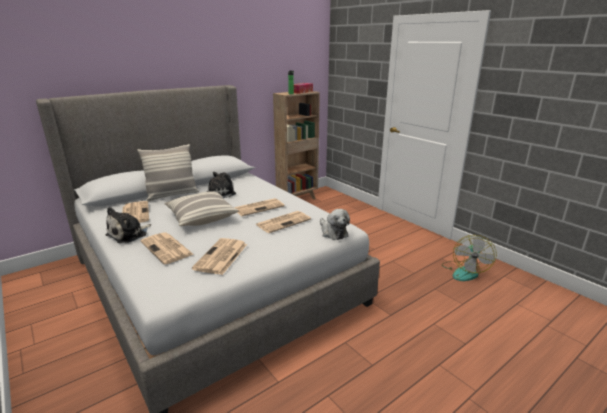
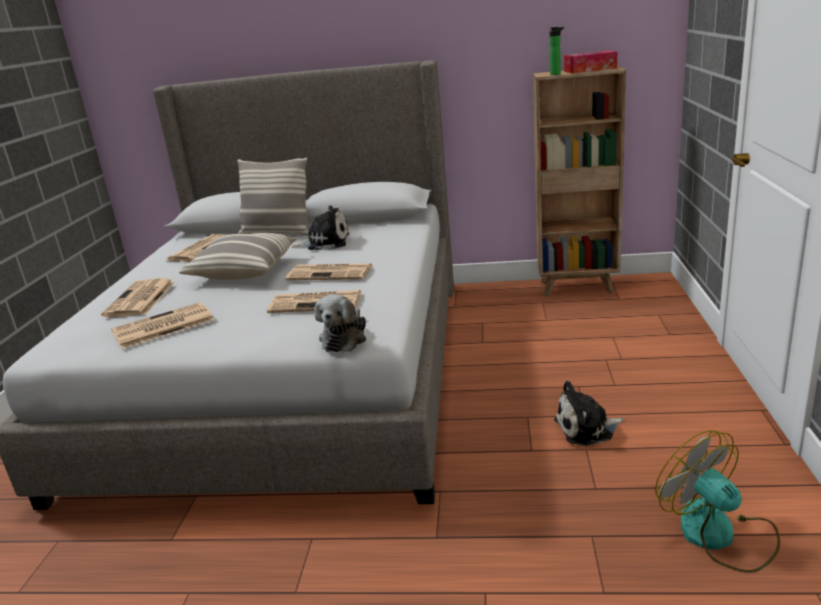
camera: 45 degrees right, 0 degrees up
(129, 234) = (151, 273): plush toy -> plush toy (587, 429)
(464, 271) = (719, 535): fan -> fan turned 90 degrees clockwise

